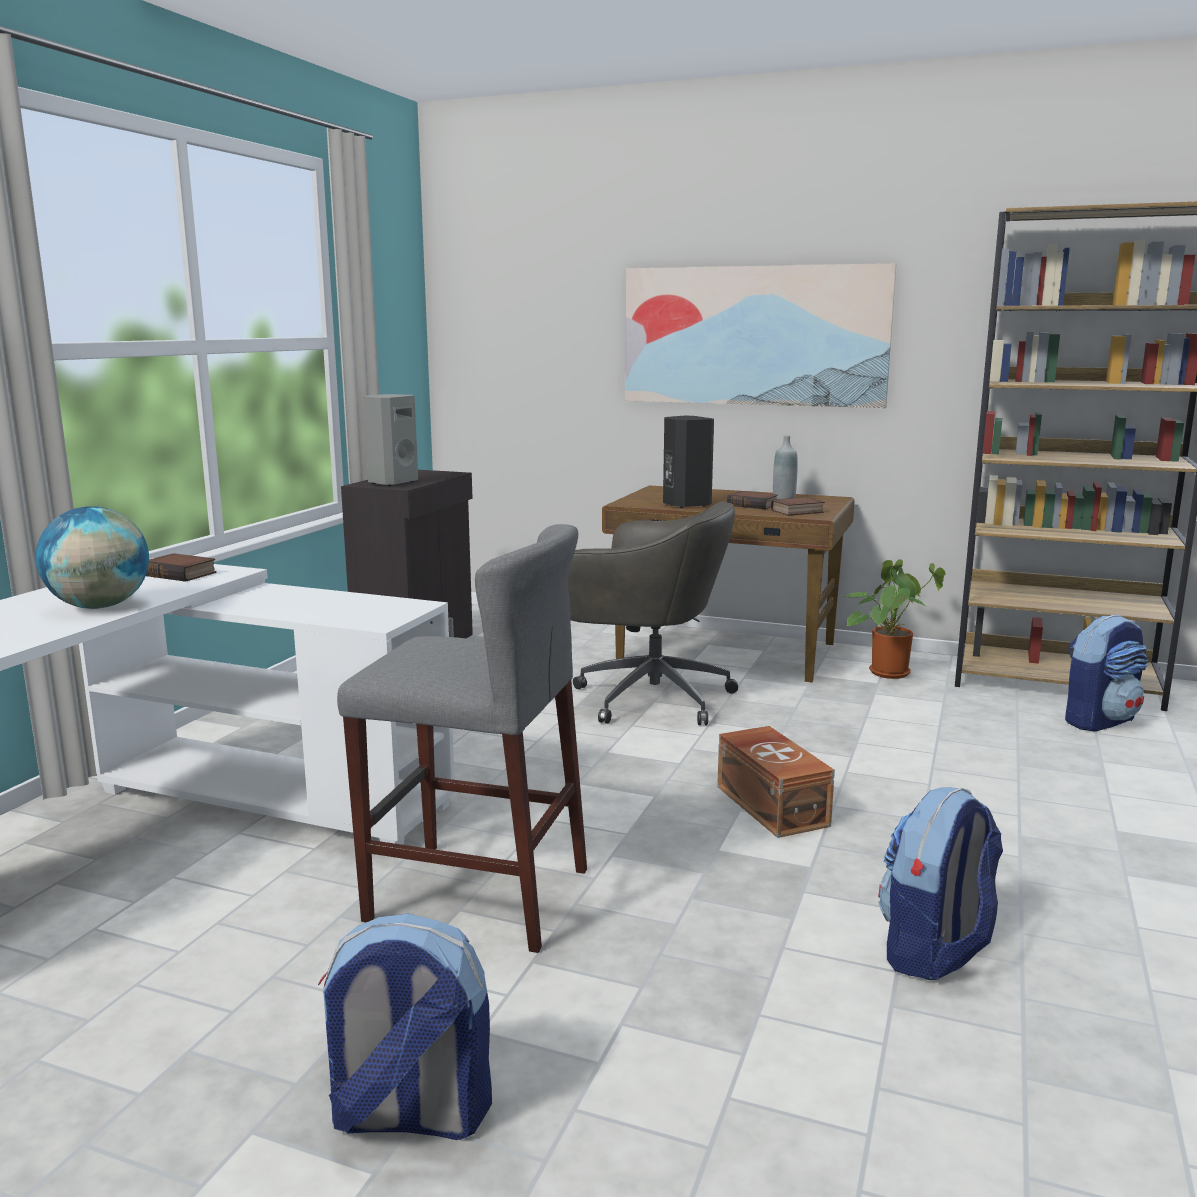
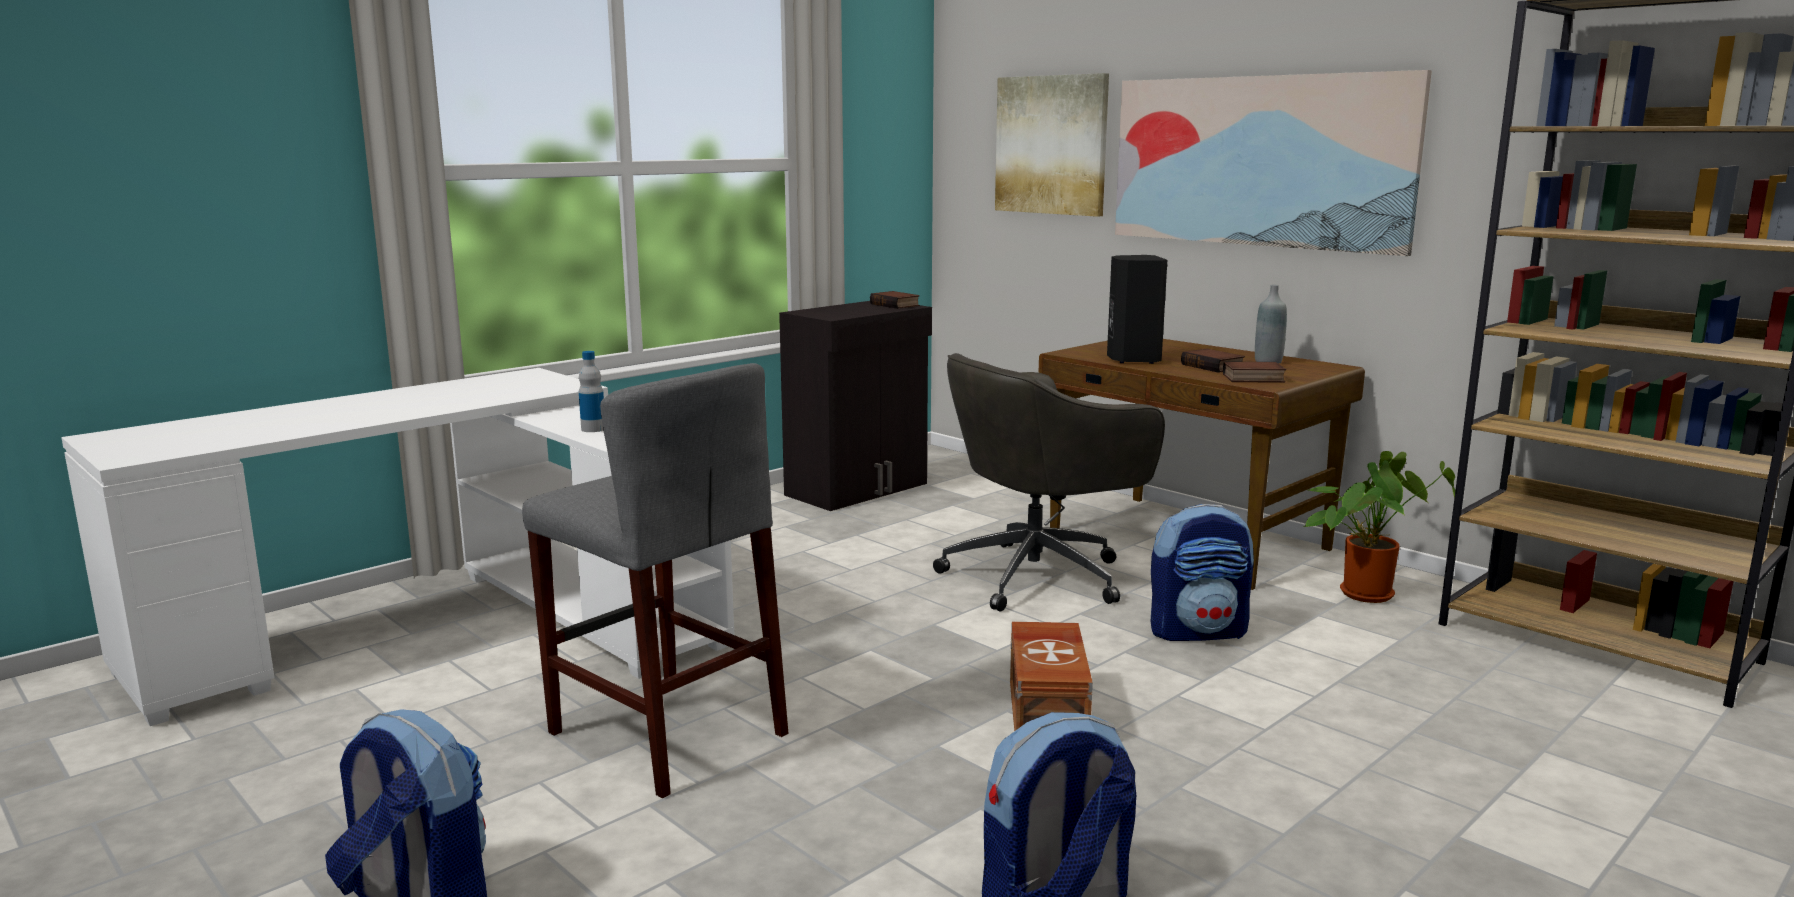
camera: 25 degrees right, 0 degrees up
(99, 607) = (427, 405): globe -> none
(182, 574) = (534, 384): book -> book (896, 305)
(304, 610) = (593, 429): none -> bottle
(391, 482) = (831, 312): grey speaker -> none
(555, 324) = (1051, 145): none -> picture
(648, 697) = (1039, 576): grey office chair -> grey office chair turned 105 degrees clockwise
(1098, 720) = (1603, 701): backpack -> backpack (1198, 631)

